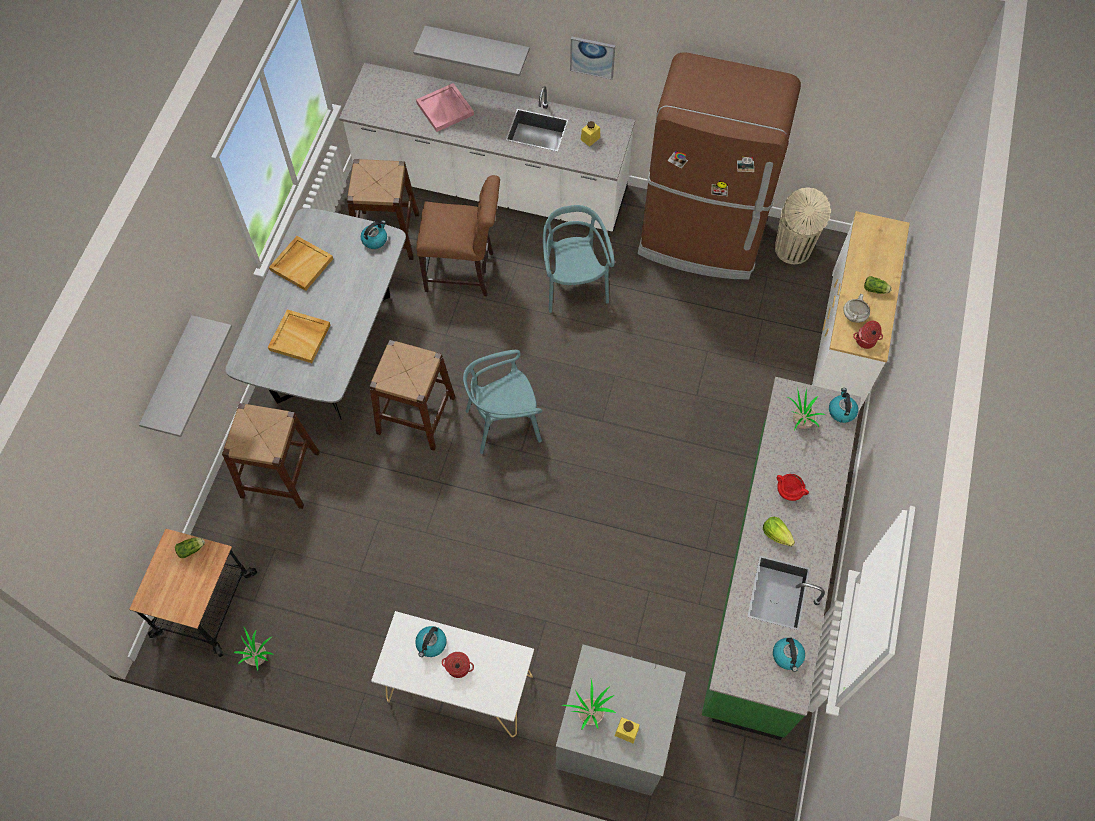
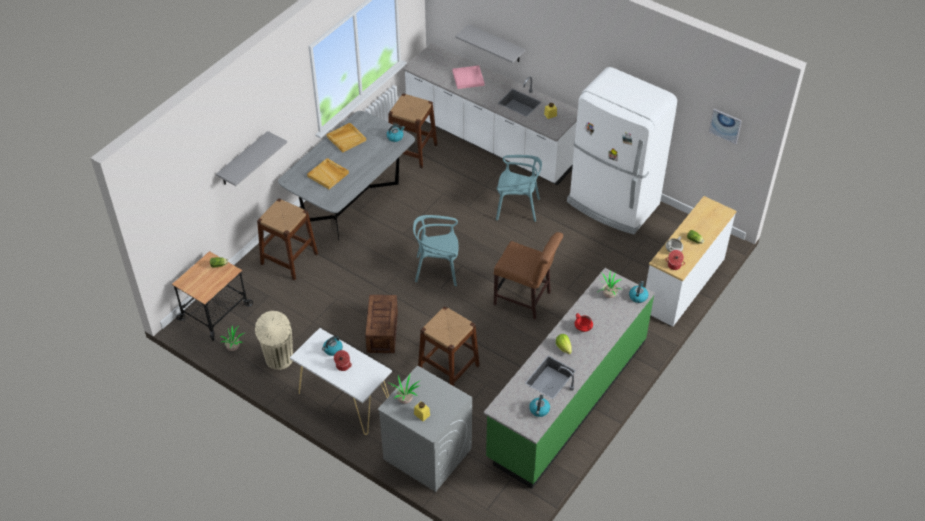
camera: 20 degrees right, 15 degrees down
(416, 415) = (385, 251): brown stool -> brown stool (448, 369)
(464, 272) = (450, 183): brown chair -> brown chair (525, 299)
(468, 555) = (382, 333): none -> crate
(573, 284) = (517, 207): turquoise chair -> turquoise chair turned 90 degrees clockwise
(592, 57) = (561, 62): picture -> picture (725, 125)
(701, 239) = (613, 204): brown fridge -> white fridge
(793, 250) = (672, 226): beige trash can -> beige trash can (279, 359)

